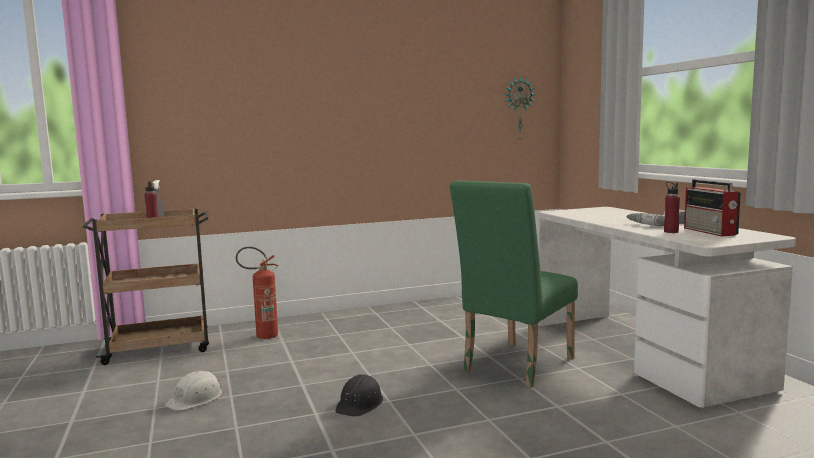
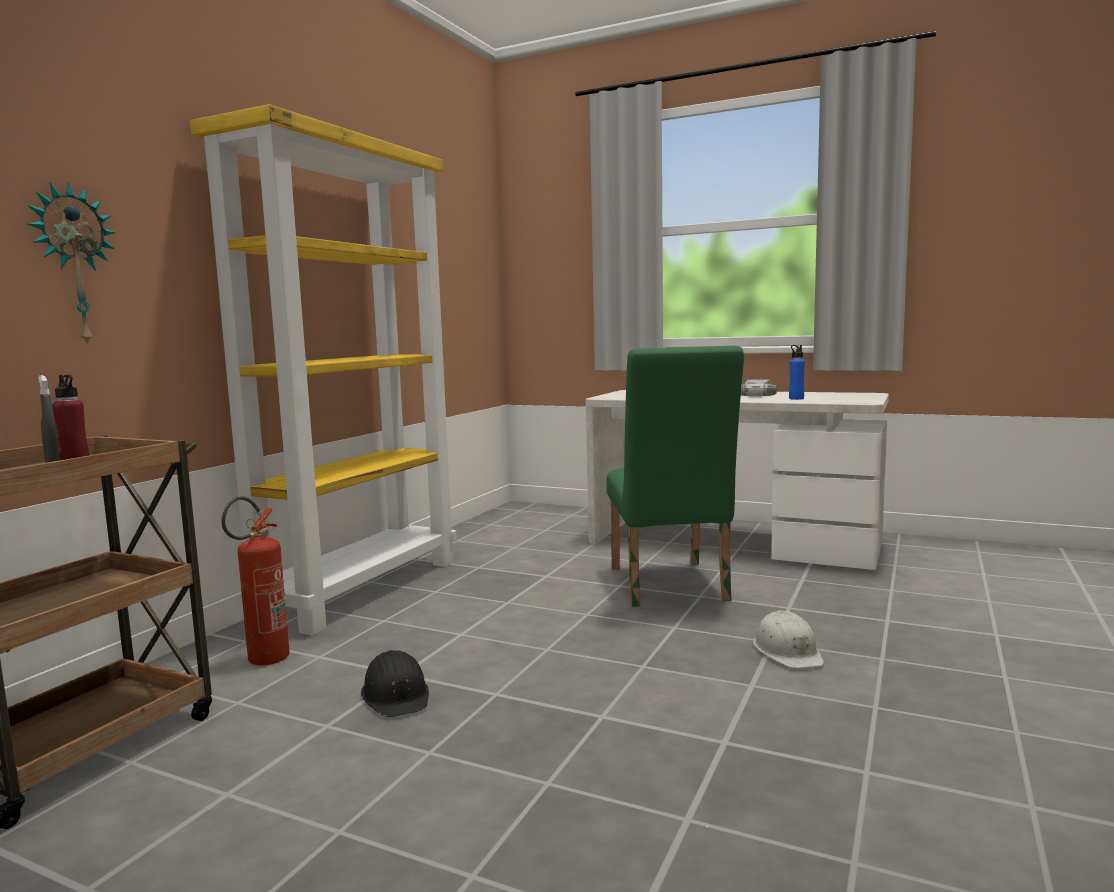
camera: 45 degrees left, 0 degrees up
(195, 399) = (381, 783): white hard hat -> white hard hat (787, 651)
(360, 403) = (622, 682): black hard hat -> black hard hat (396, 695)
(364, 315) = (362, 588): none -> yellow bookcase
(518, 109) = (470, 273): wall clock -> wall clock (73, 265)
(671, 232) = (796, 398): red bottle -> blue bottle
(710, 231) = (819, 395): radio -> none

